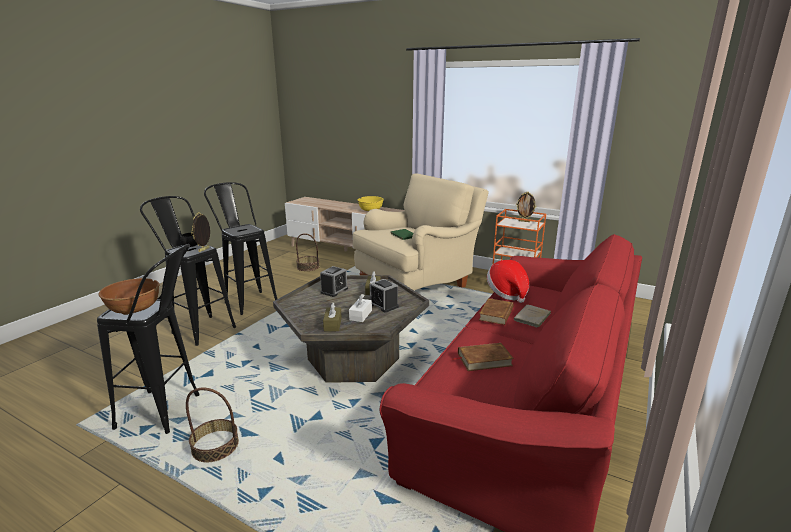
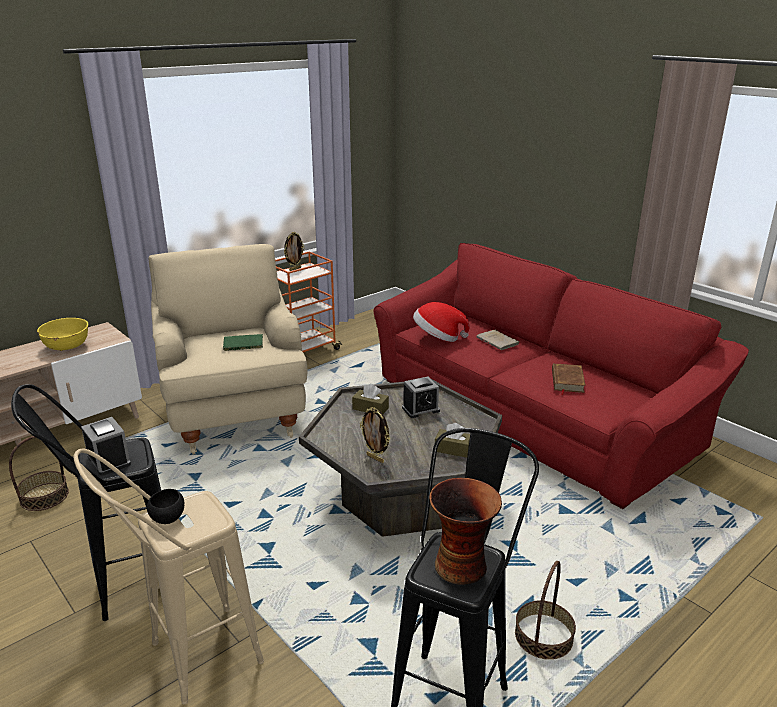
camera: 70 degrees left, 5 degrees up
(134, 309) = (462, 565): brown bowl -> vase
(198, 328) = (189, 661): black stool -> beige stool
(204, 250) = (209, 502): picture frame -> picture frame (375, 458)
(334, 290) = (352, 435): alarm clock -> alarm clock (109, 460)
(360, 315) = (438, 428): white tissue box -> none
(496, 314) = (482, 354): brown book -> none

